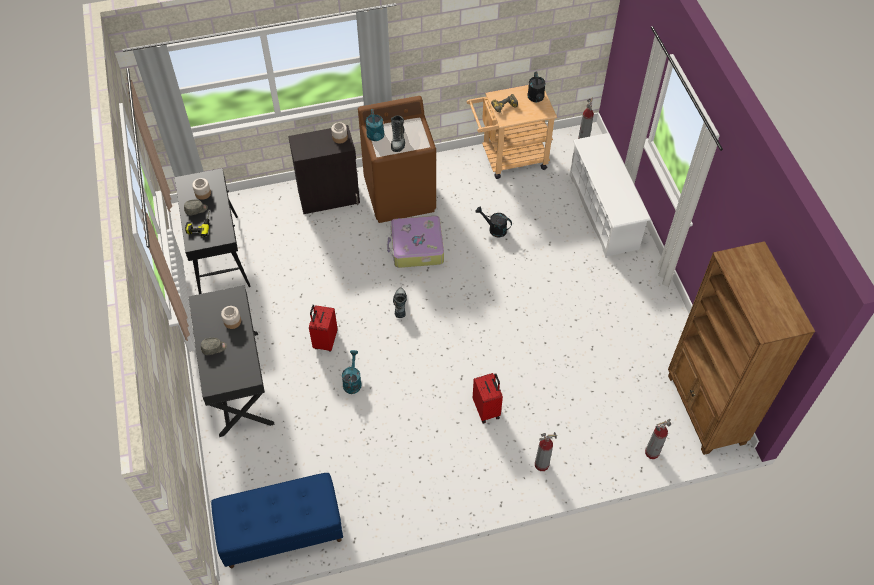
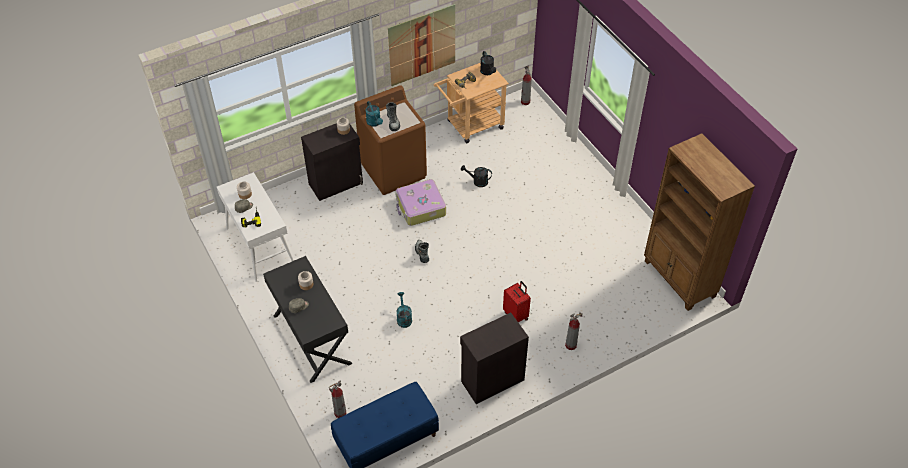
camera: 15 degrees left, 5 degrees down
(218, 255) = (260, 246): black console table -> white console table
(325, 340) = (371, 292): red suitcase -> none
(431, 486) = (491, 380): none -> black cabinet
(455, 51) = (422, 45): none -> picture
(603, 212) = (558, 152): white shoe rack -> none
(652, 452) = (650, 318): fire extinguisher -> fire extinguisher (340, 413)

